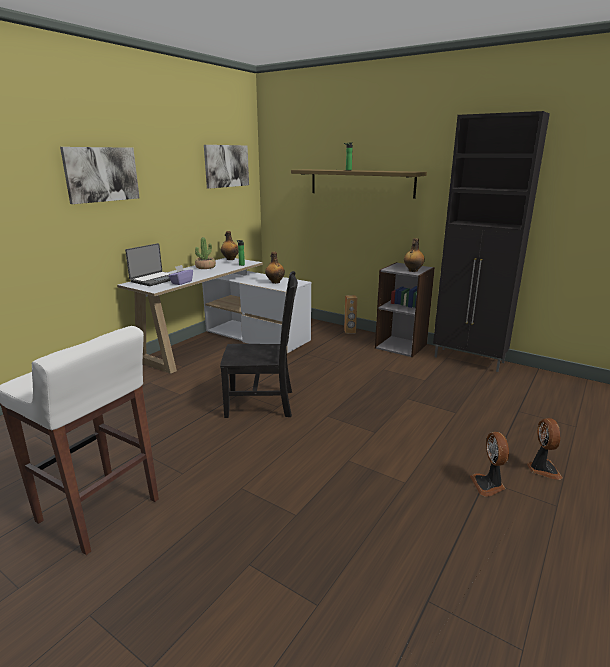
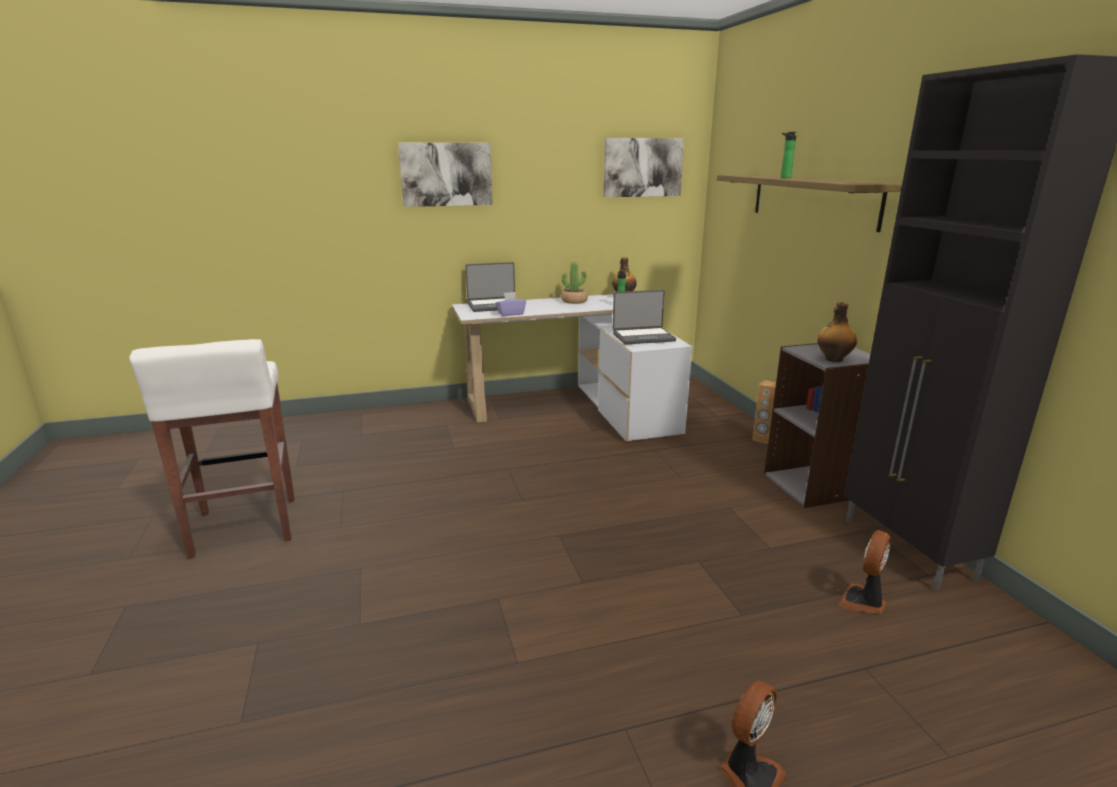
camera: 40 degrees right, 0 degrees up
(262, 404) = (512, 490): black chair -> none
(275, 282) = (643, 337): bottle -> laptop
(488, 485) = (619, 738): fan -> fan (863, 602)

